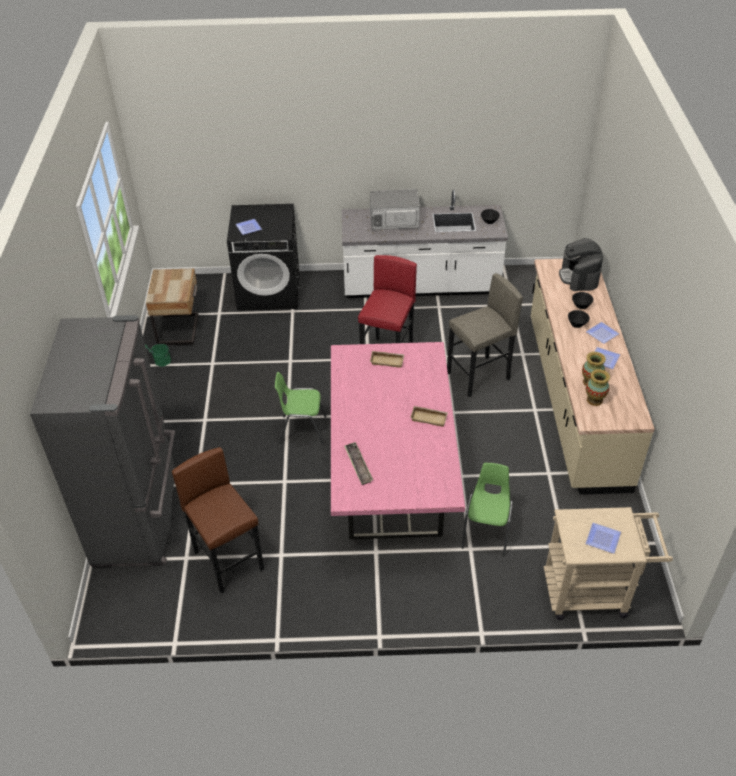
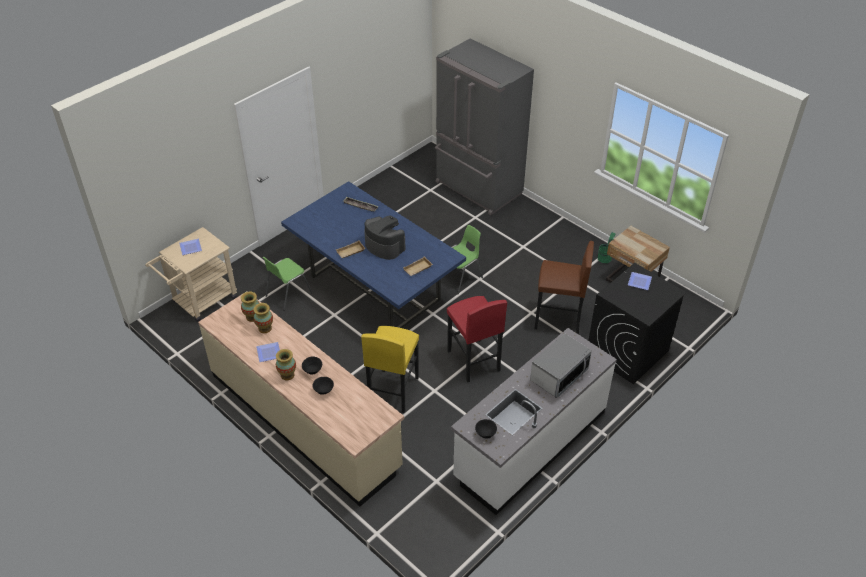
camera: 135 degrees right, 0 degrees up
(229, 560) = (408, 201): brown stool -> brown stool (558, 320)
(391, 477) = (374, 287): pink dining table -> blue dining table
(478, 376) = (393, 391): grey stool -> yellow stool
(486, 532) = (288, 294): green chair -> green chair turned 75 degrees clockwise
(579, 277) = (350, 421): coffee machine -> coffee machine (384, 246)
(602, 333) = (287, 375): plate -> vase

